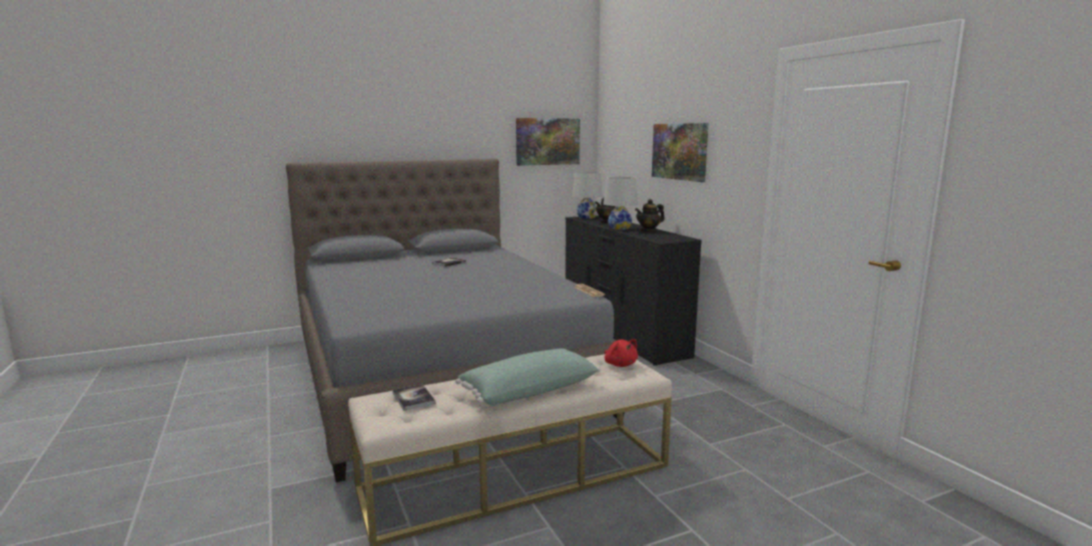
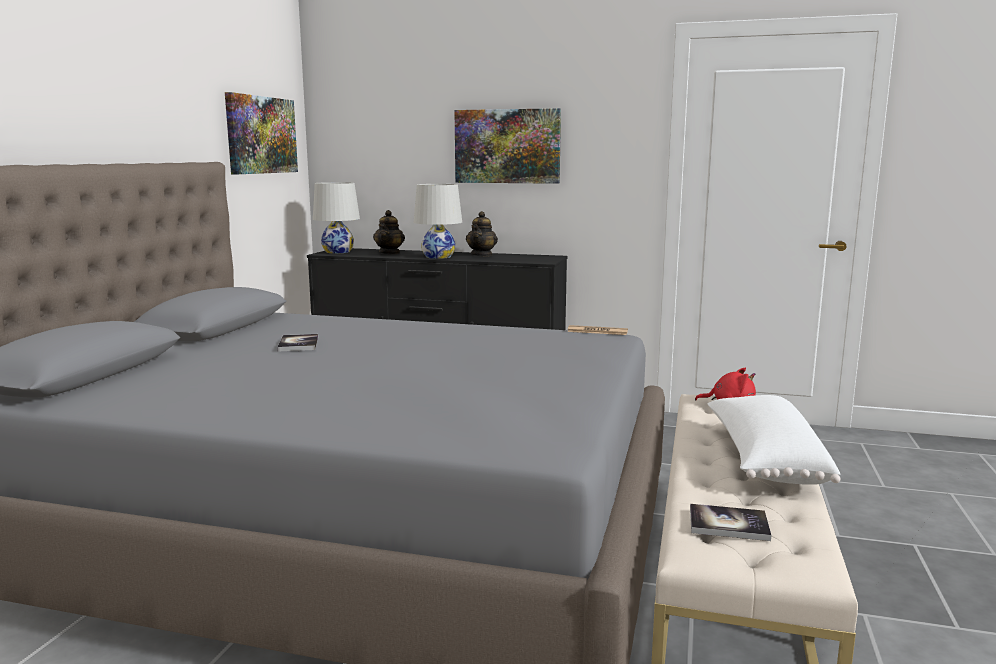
camera: 50 degrees left, 0 degrees up
(528, 390) = (764, 460): green pillow -> white pillow

